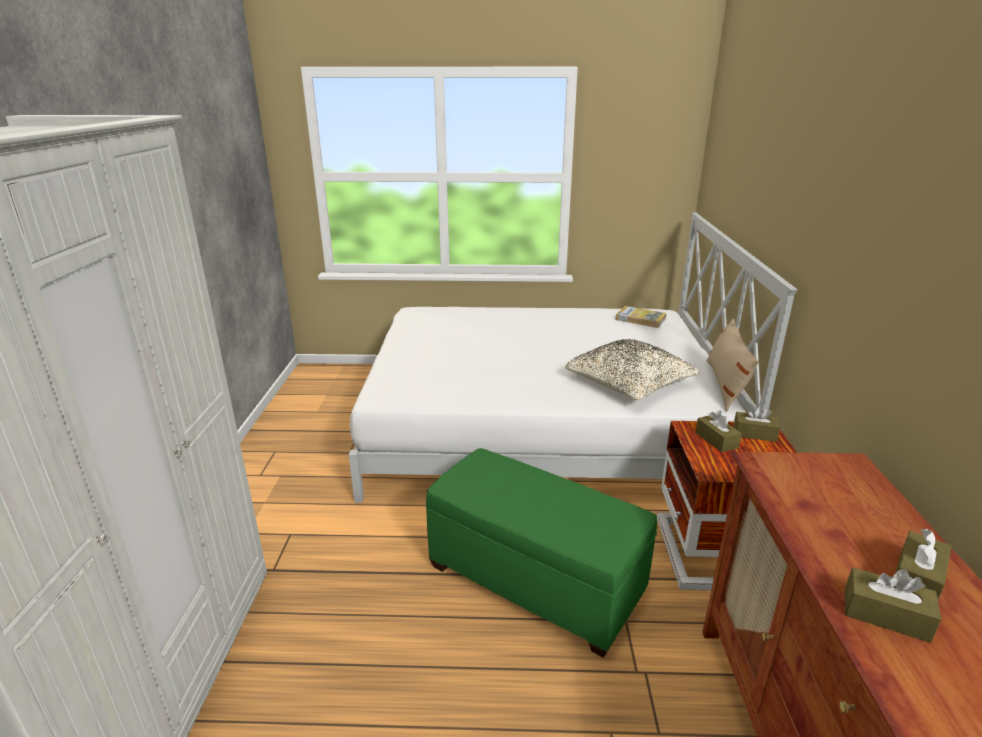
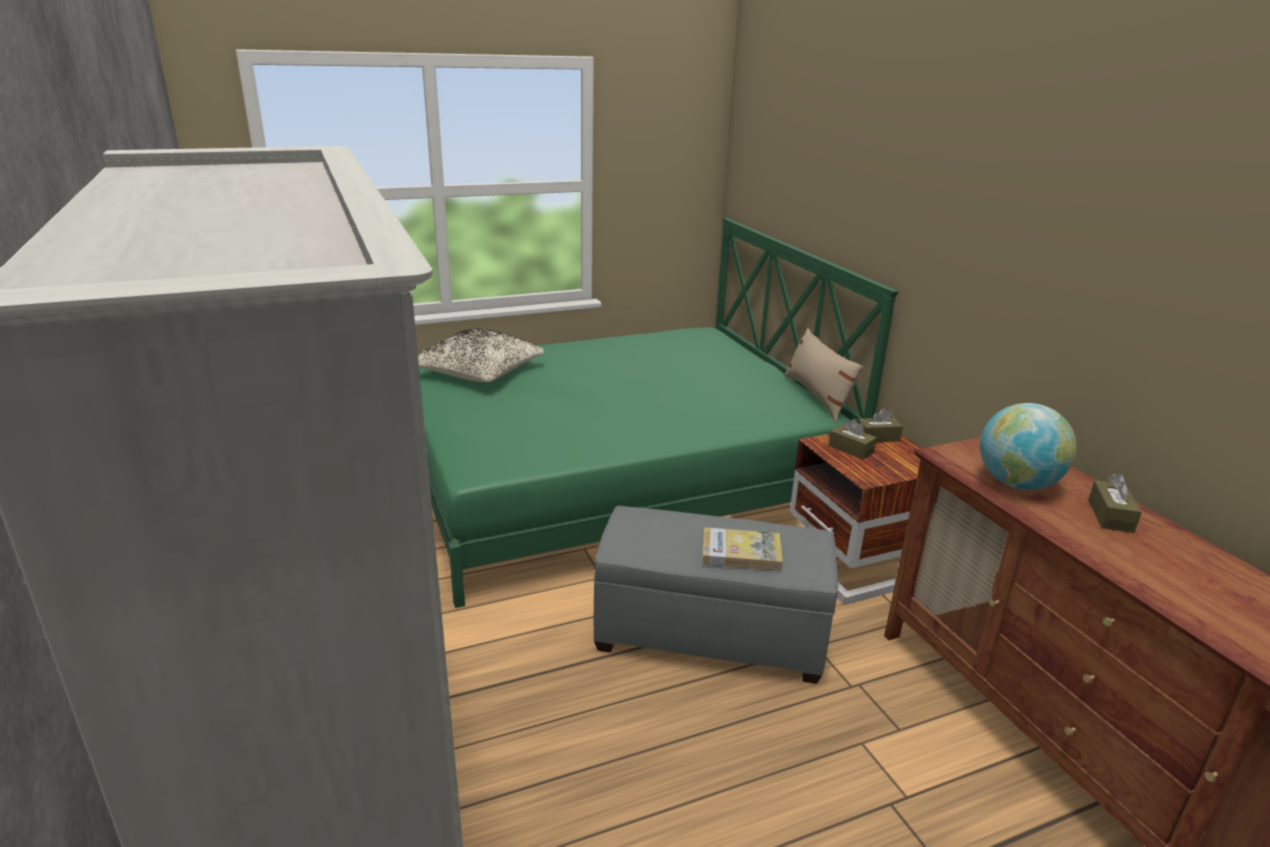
camera: 25 degrees left, 0 degrees up
(536, 580) = (711, 633): green ottoman -> grey ottoman
(541, 427) = (613, 479): white bed -> green bed
(629, 382) = (729, 408): beige pillow -> beige pillow (480, 370)
(640, 319) = (689, 341): book -> book (741, 552)
(820, 512) = (1016, 484): none -> globe
(885, 615) = (1111, 546): brown tissue box -> none

